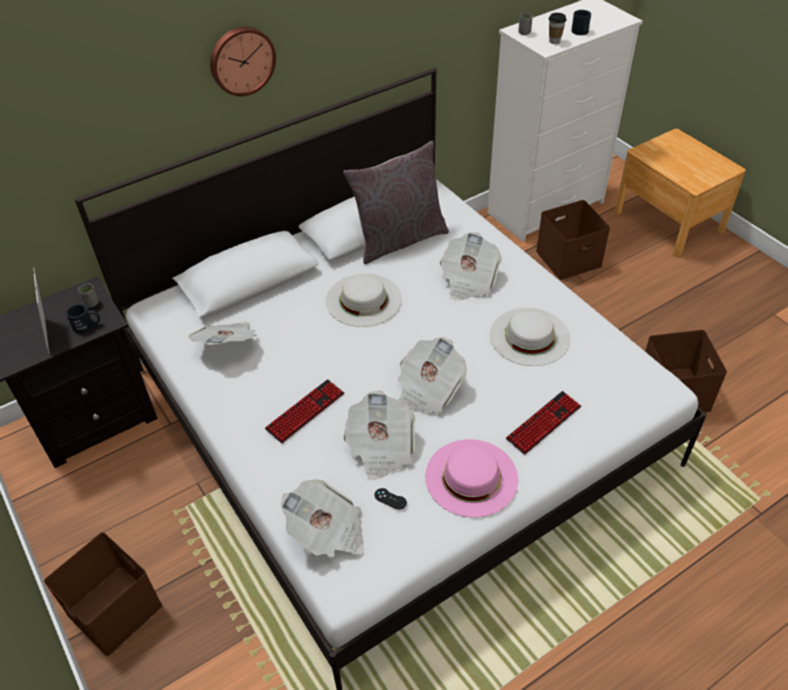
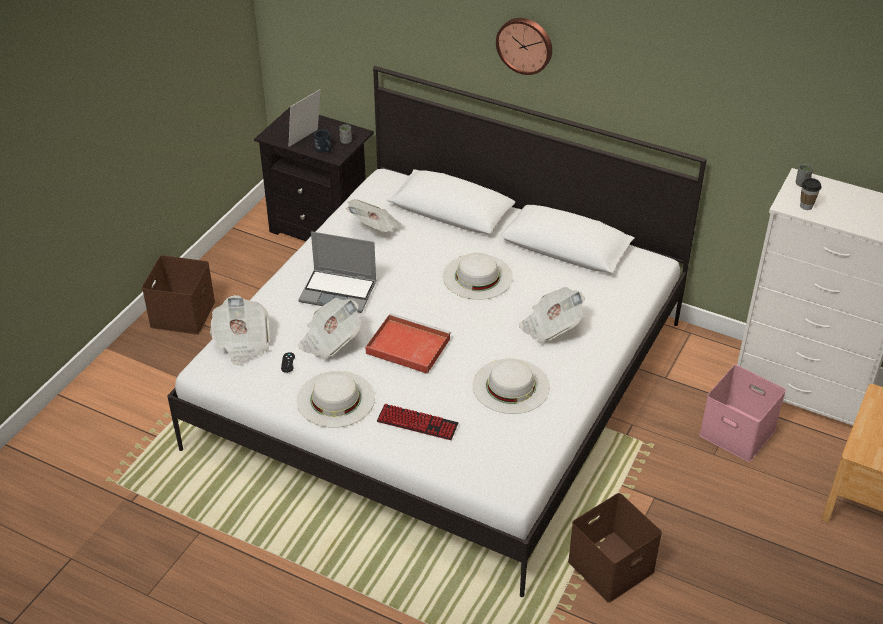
camera: 60 degrees right, 5 degrees down
(305, 412) = (339, 291): keyboard -> laptop
(399, 239) = (568, 269): grey pillow -> none
(428, 389) = (406, 346): newspaper -> red tray
(471, 477) = (335, 399): pink hat -> white hat
(569, 257) = (739, 432): brown storage box -> pink storage box
(581, 29) = (849, 216): black mug -> none

